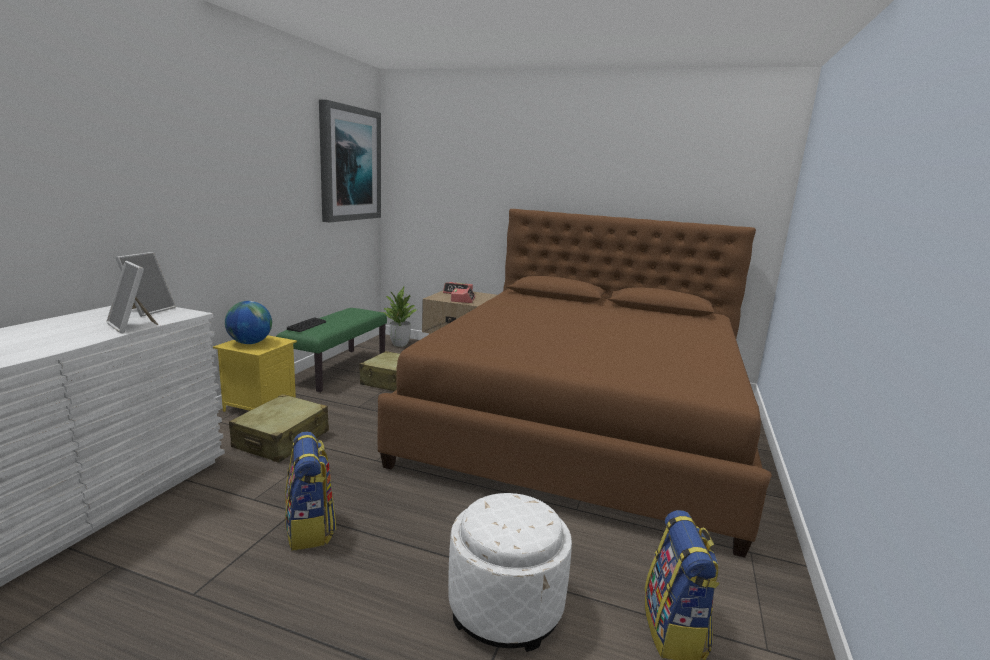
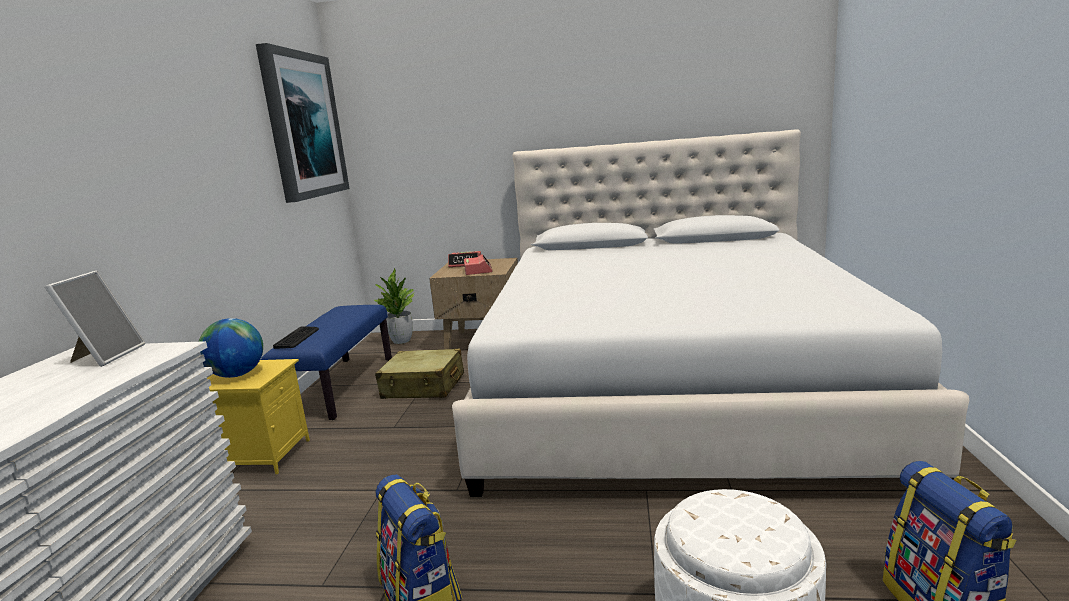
camera: 10 degrees left, 0 degrees up
(132, 326) = (99, 382): picture frame -> none
(282, 440) = (317, 493): beige suitcase -> none
(336, 369) = (339, 387): green bench -> blue bench
(583, 421) = (669, 384): brown bed -> white bed

